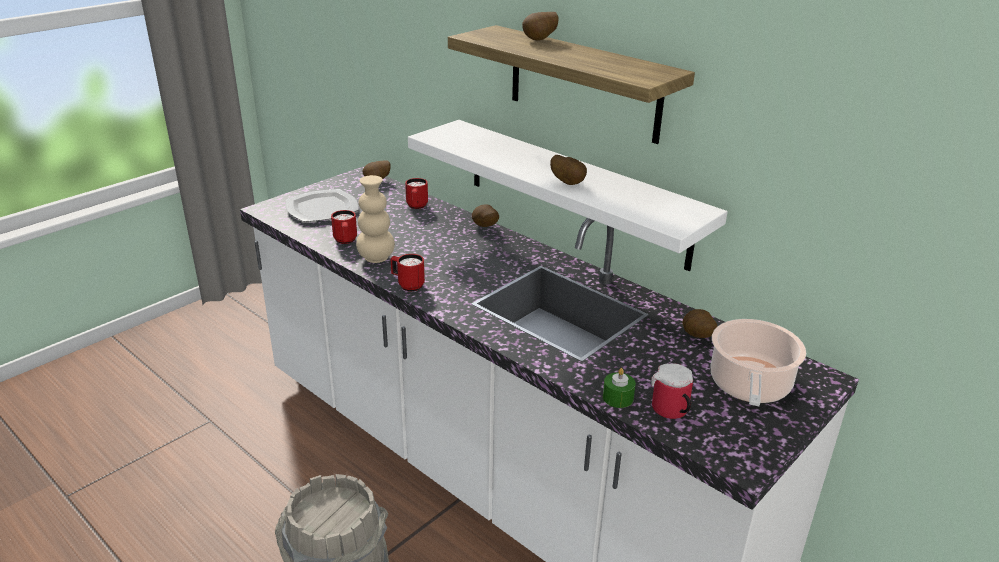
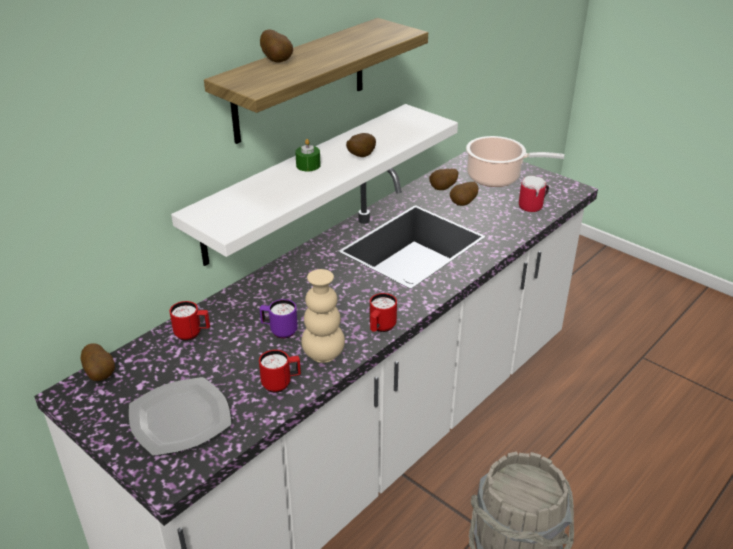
camera: 90 degrees left, 5 degrees up
(413, 239) = (279, 331): none -> purple mug
(484, 227) = (254, 283): potato -> potato (464, 204)
(618, 398) = (525, 224): green candle -> green candle (308, 165)

